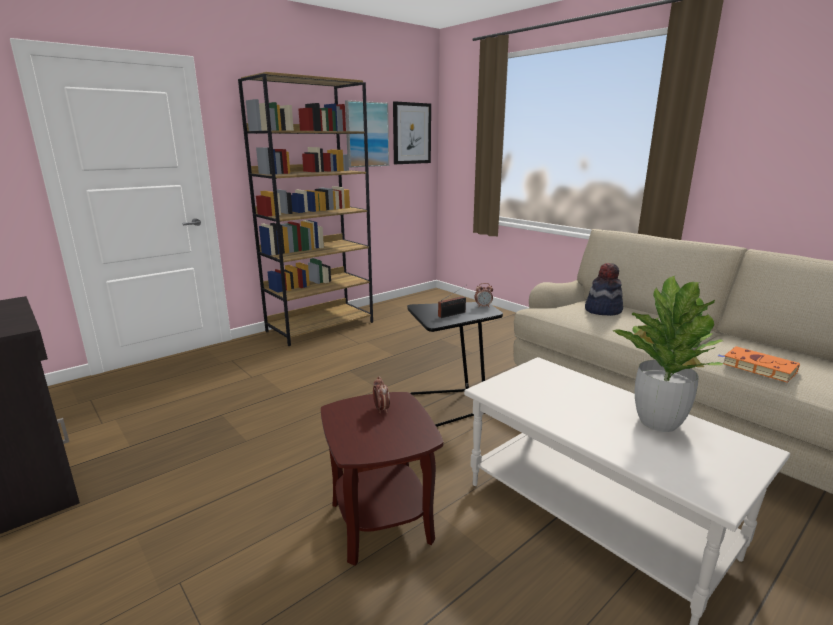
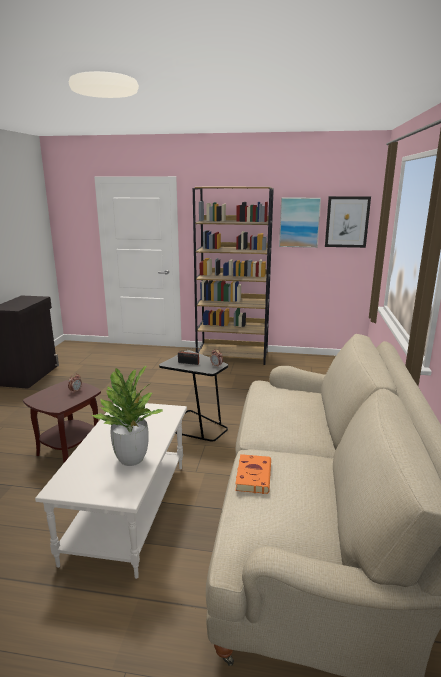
camera: 50 degrees right, 0 degrees up
(602, 310) = (291, 401): hat -> none

